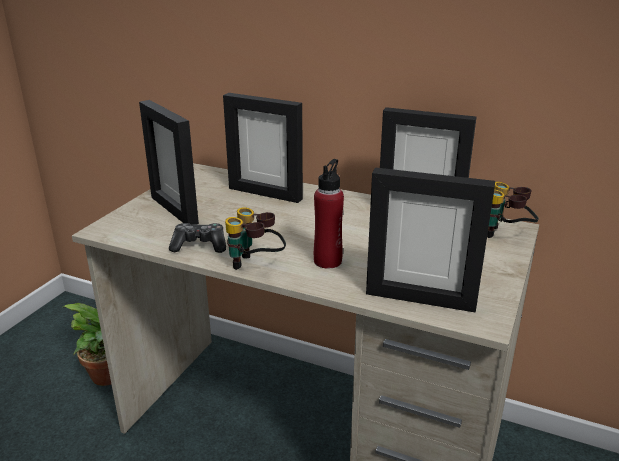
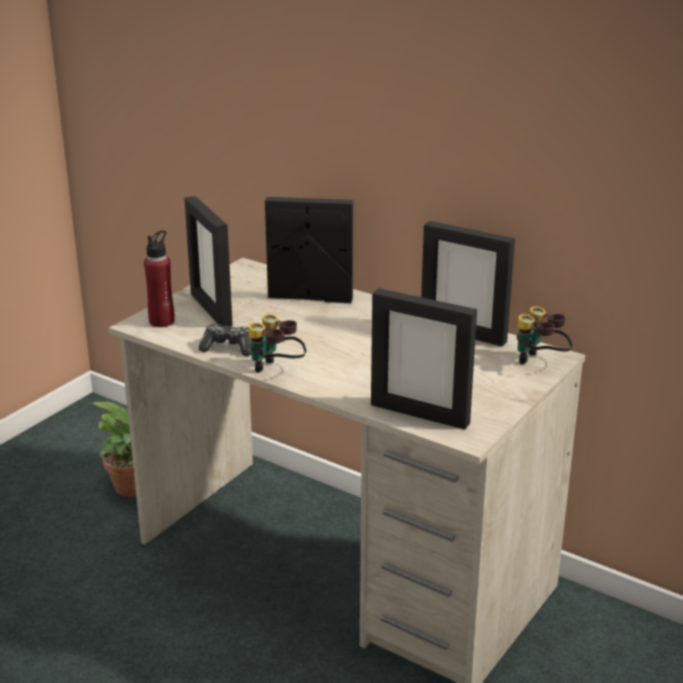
camera: 10 degrees right, 0 degrees up
(266, 193) = (310, 298): picture frame -> picture frame turned 150 degrees clockwise
(328, 261) = (347, 372): red bottle -> red bottle (162, 321)

